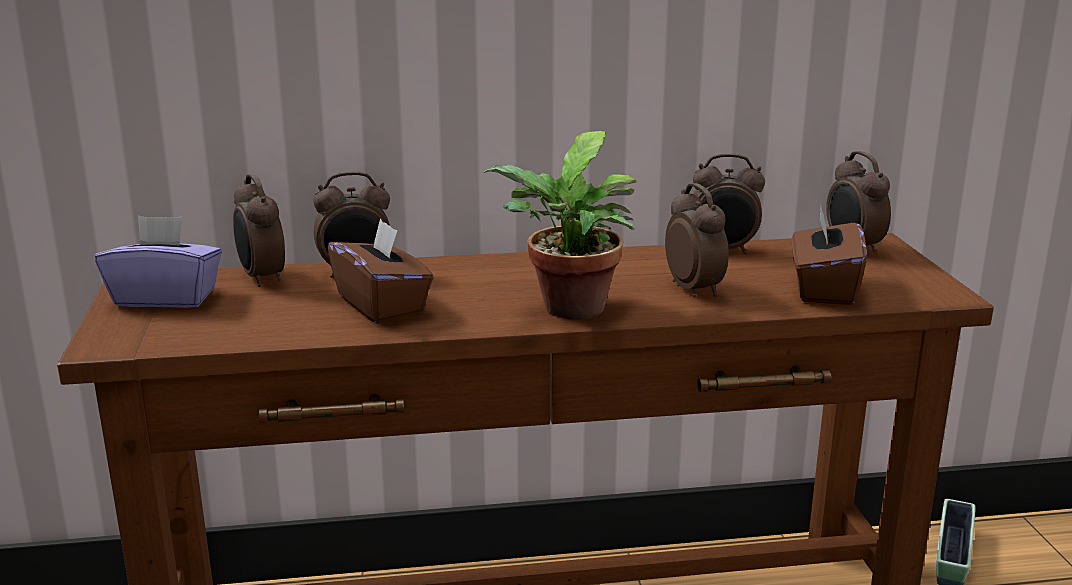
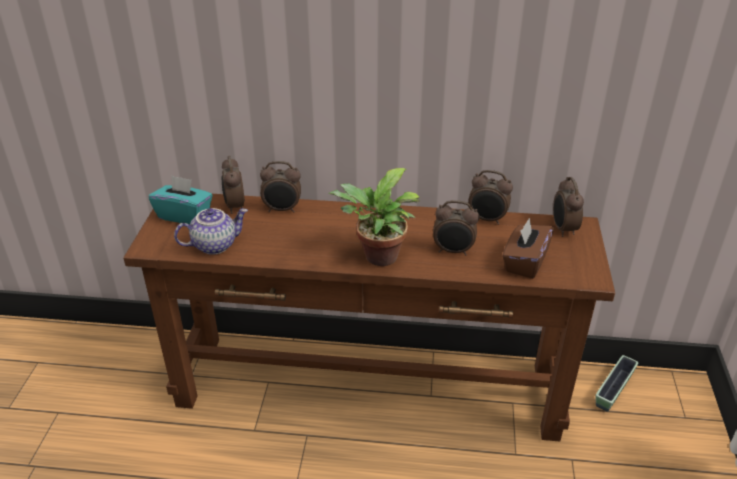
camera: 15 degrees right, 15 degrees up
(166, 298) = (184, 215): purple tissue box -> turquoise tissue box
(246, 327) = (215, 245): none -> teapot
(382, 305) = (285, 238): brown tissue box -> none
(695, 289) = (453, 251): alarm clock -> alarm clock turned 105 degrees clockwise

